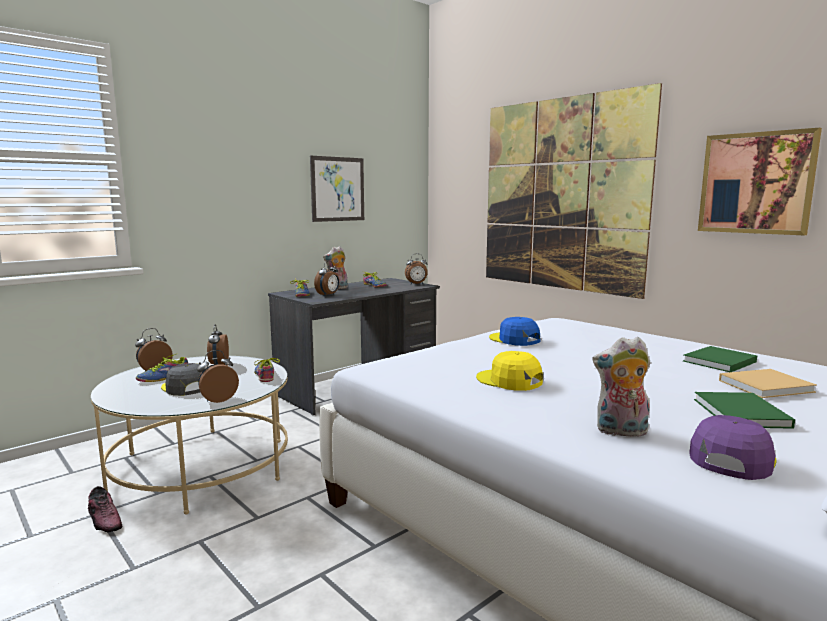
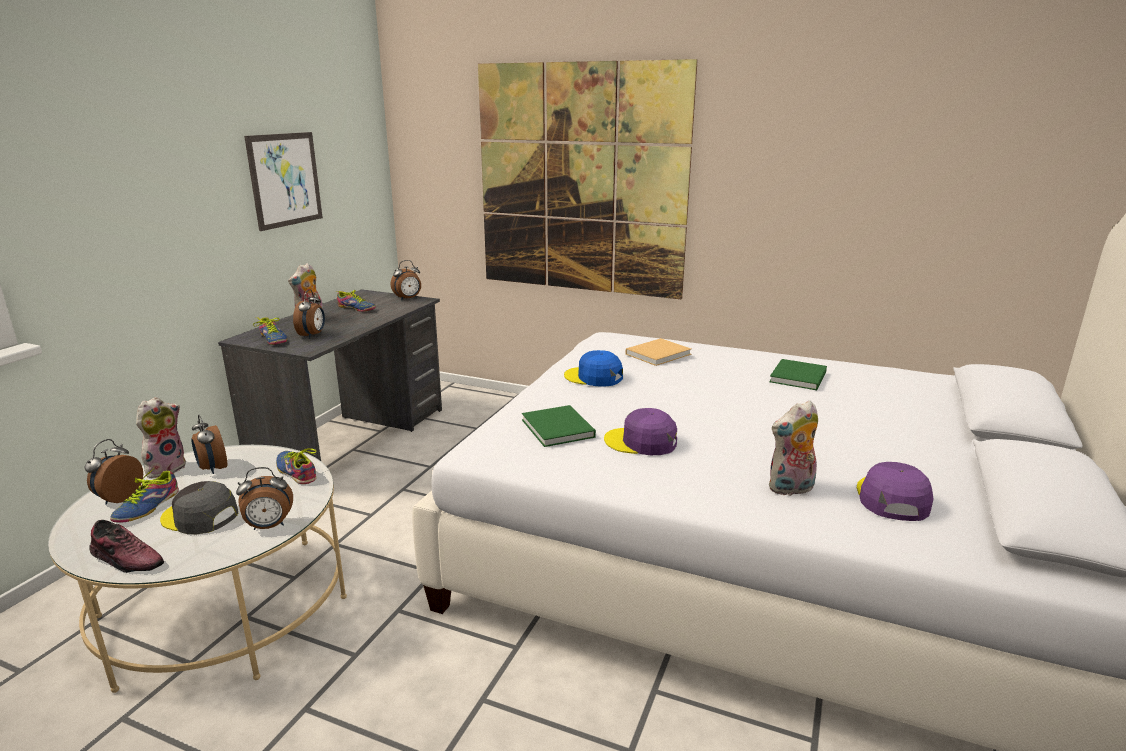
camera: 25 degrees left, 10 degrees up
(105, 520) = (143, 724): shoe -> shoe (127, 560)
(194, 361) = (166, 468): none -> plush toy
(218, 399) = (269, 526): alarm clock -> alarm clock turned 135 degrees counterclockwise
(509, 381) = (641, 442): yellow cap -> purple cap
(742, 414) = (862, 443): green book -> green book (558, 429)
(756, 183) = (795, 179): picture -> none
(767, 386) = (856, 403): beige book -> beige book (659, 354)

